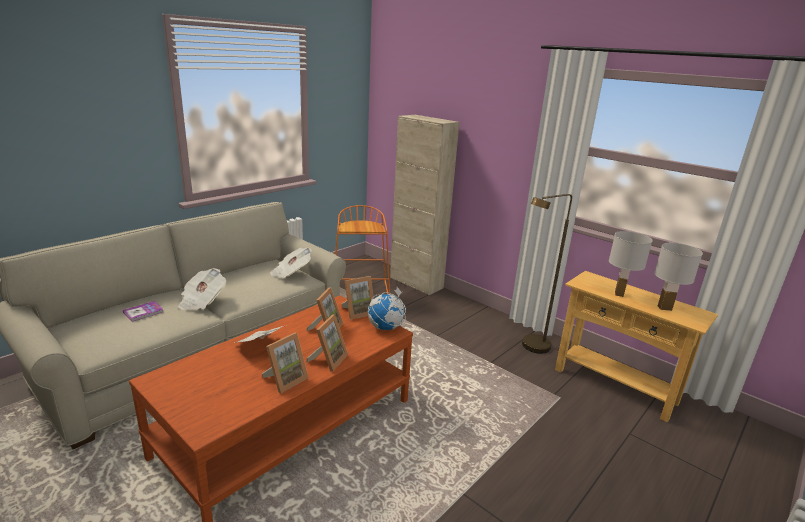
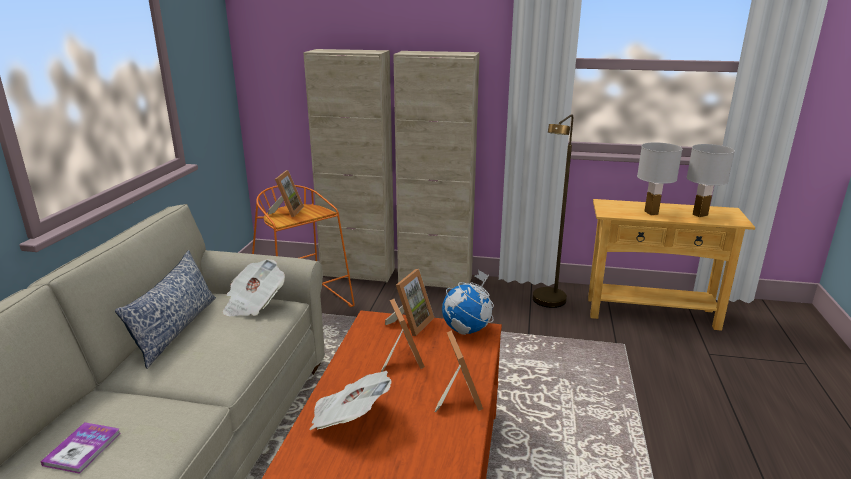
camera: 30 degrees left, 0 degrees up
(202, 301) = (166, 391): newspaper -> none
(240, 273) = (176, 329): none -> pillow
(285, 380) = (442, 448): picture frame -> picture frame (287, 211)
(463, 304) = (435, 280): none -> beige cabinet

